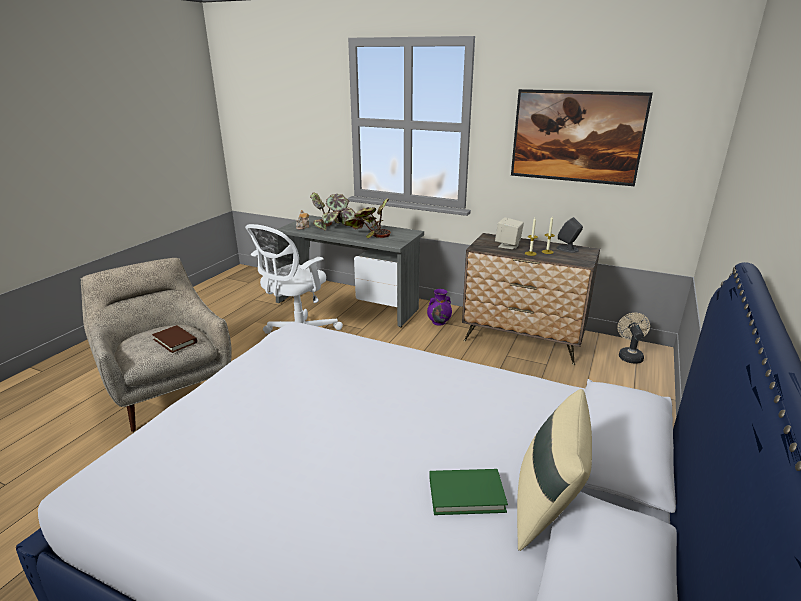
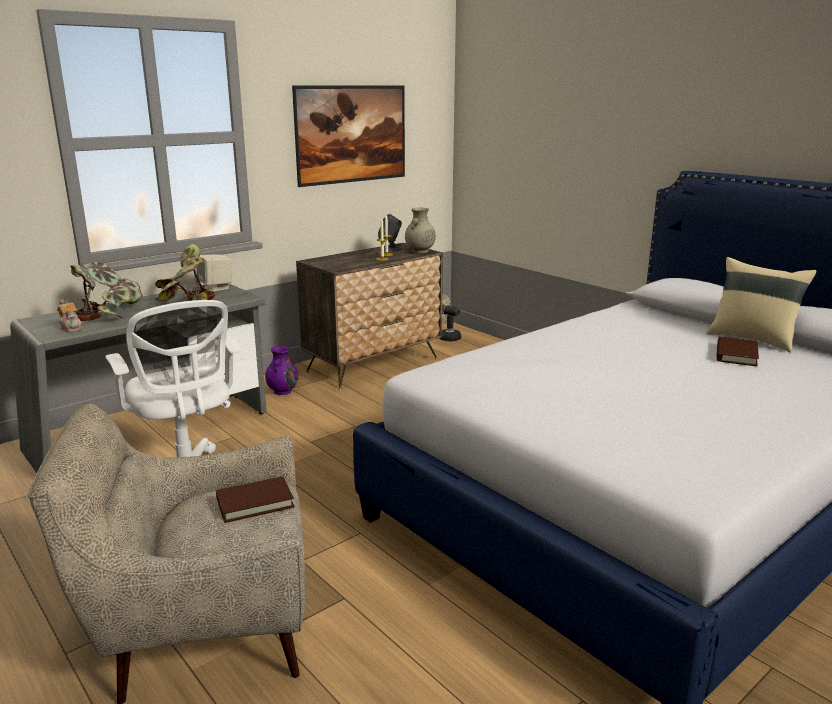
camera: 65 degrees left, 5 degrees down
(466, 494) = (736, 354): green book -> brown book
(508, 246) = (350, 260): beige speaker -> beige speaker (216, 288)
(578, 260) = (420, 251): none -> beige vase

